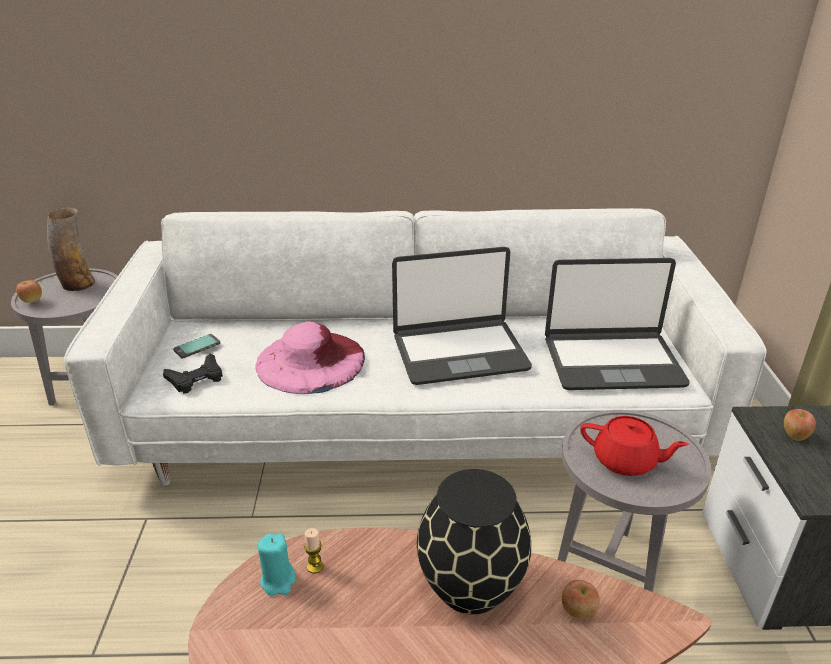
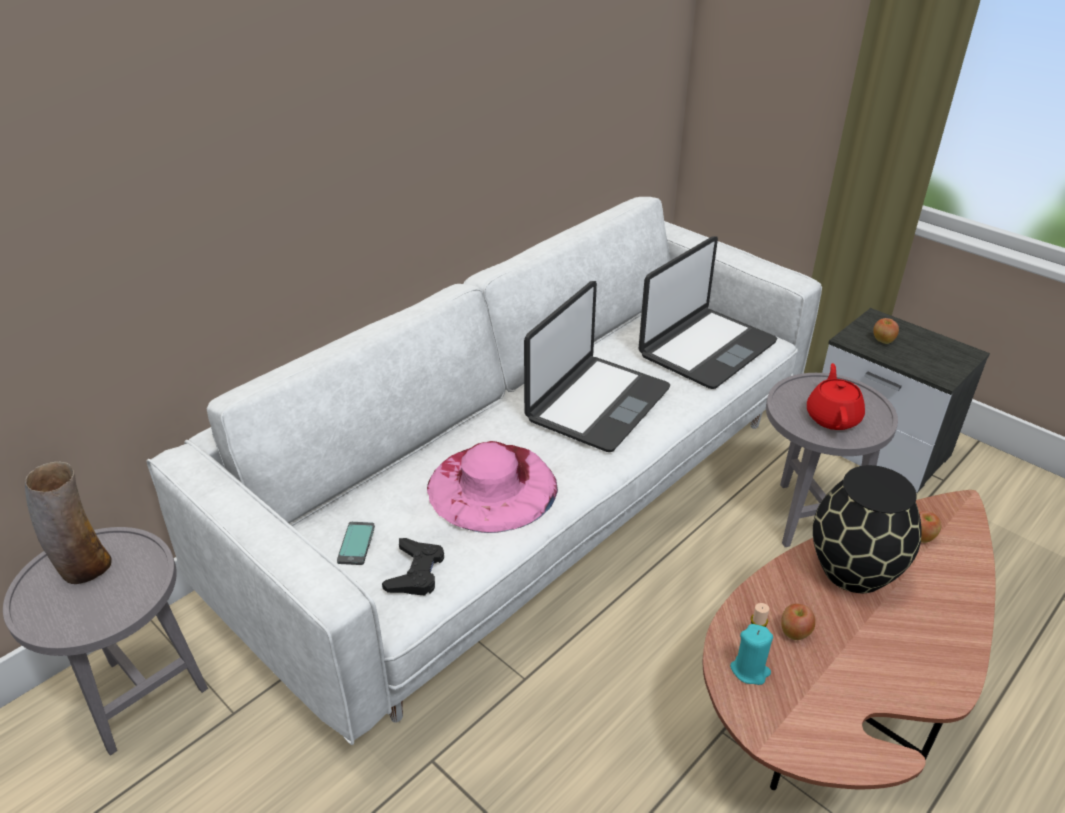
camera: 45 degrees left, 5 degrees up
(32, 301) = (62, 622): apple -> apple (794, 632)
(626, 461) = (832, 417): red teapot -> red teapot turned 60 degrees counterclockwise

